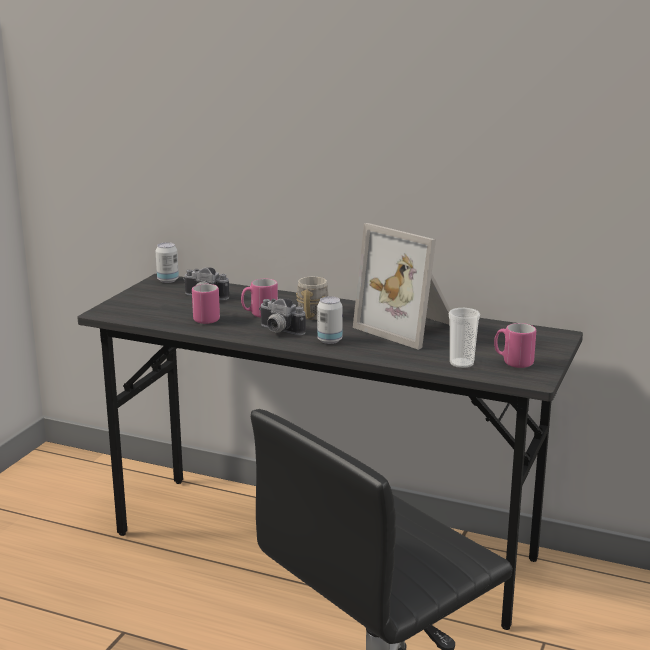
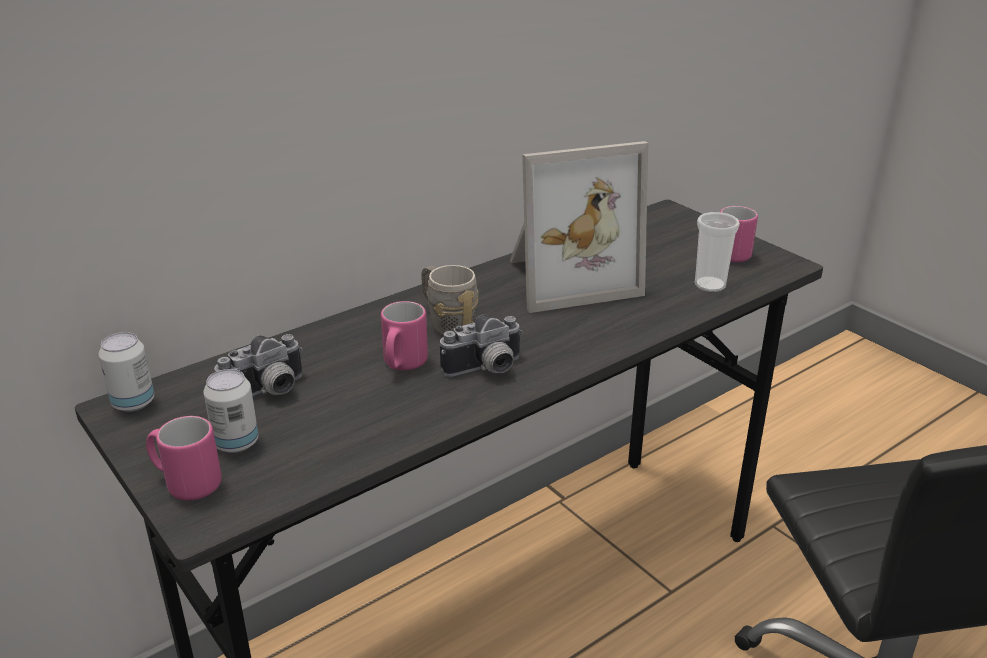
camera: 60 degrees left, 10 degrees up
(206, 318) = (363, 415): pink mug -> pink mug (186, 483)
(329, 340) = (560, 342): can -> can (236, 443)

